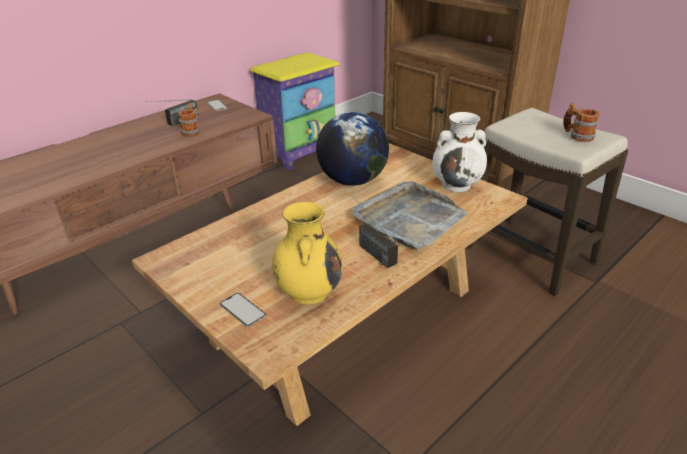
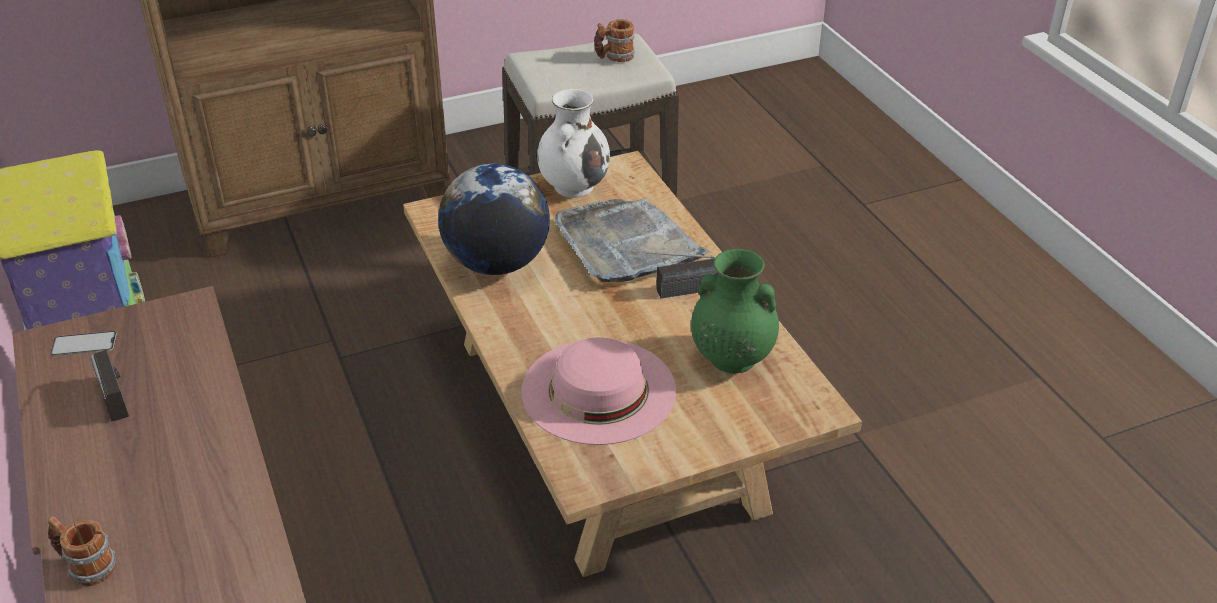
camera: 70 degrees left, 5 degrees up
(192, 131) = (183, 392): mug -> mug (86, 566)
(242, 310) = (739, 417): phone -> none
(248, 244) = (598, 390): none -> pink hat
(309, 291) = (731, 358): yellow vase -> green vase

